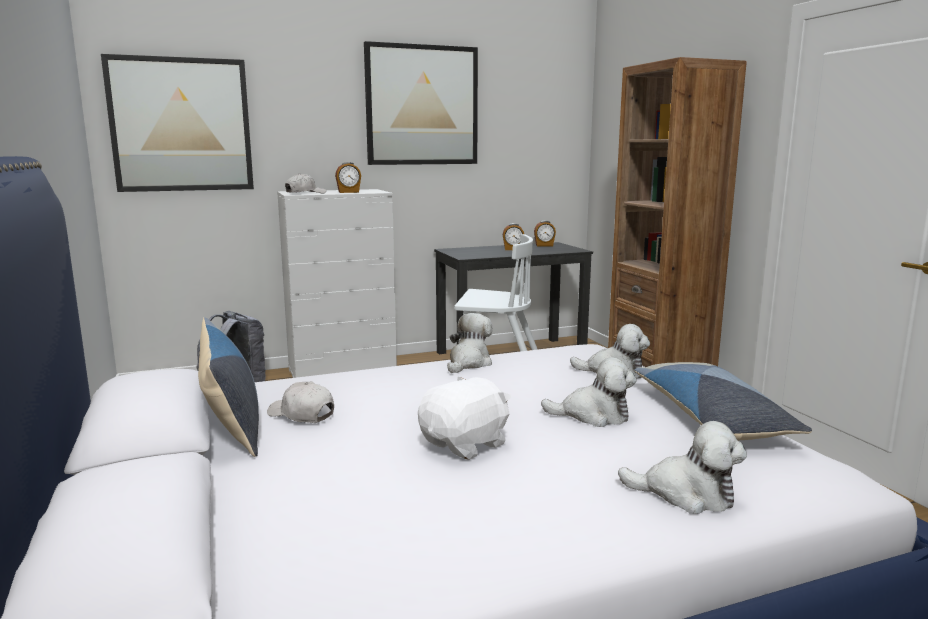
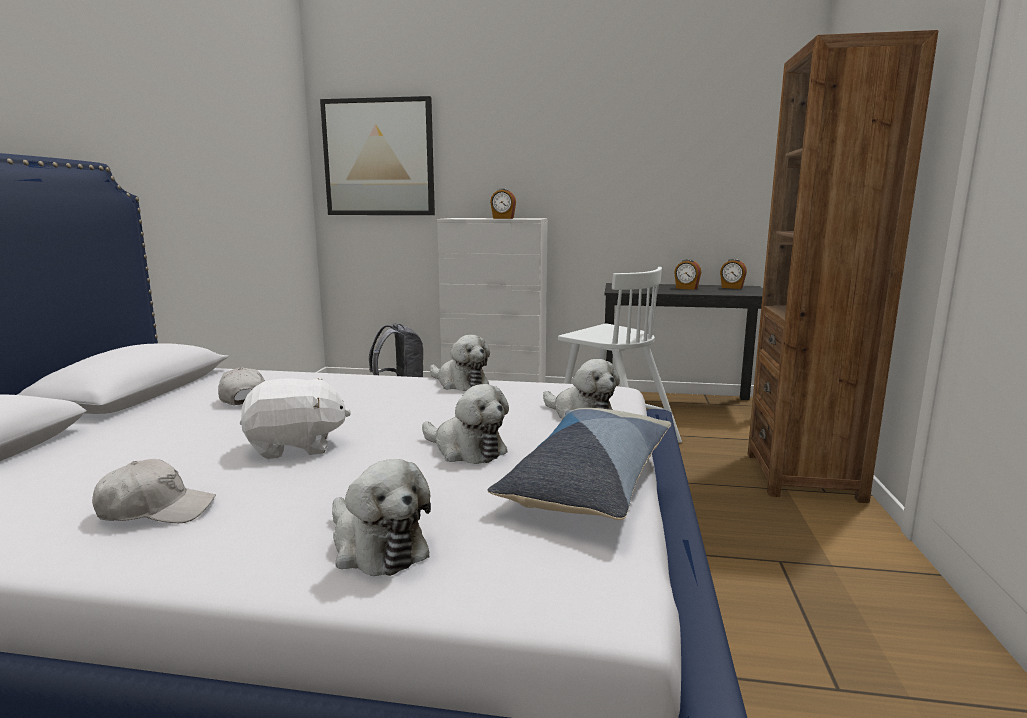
camera: 30 degrees right, 0 degrees up
(231, 422) = (190, 394): pillow -> none
(305, 193) = (462, 218): white cap -> white cap (156, 510)
(422, 105) = (600, 132): picture -> none
(468, 363) = (459, 383): plush toy -> plush toy turned 75 degrees clockwise

